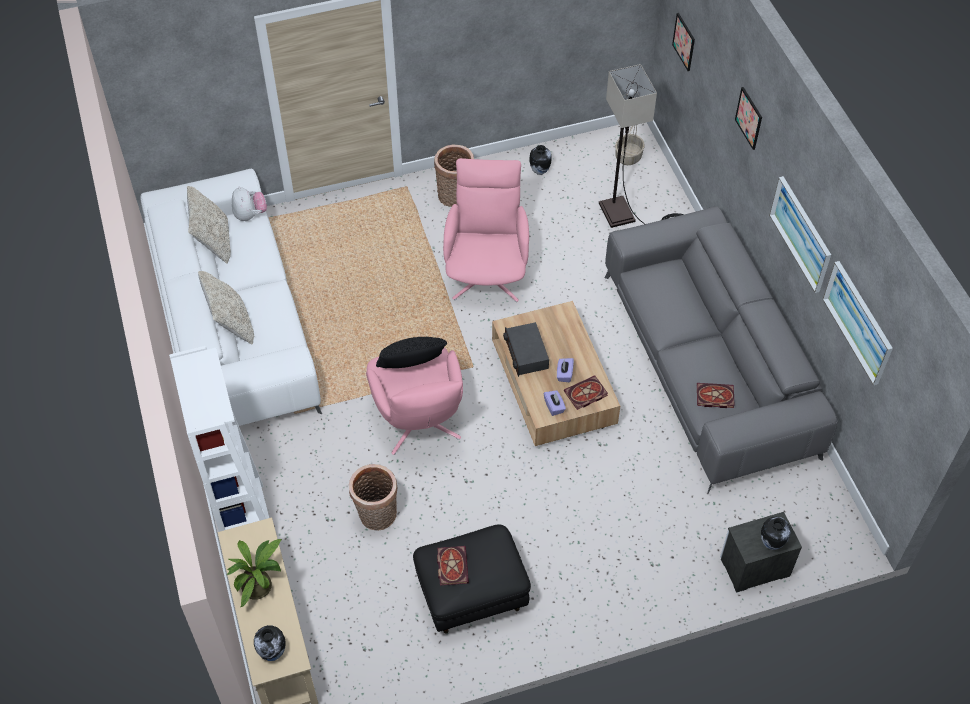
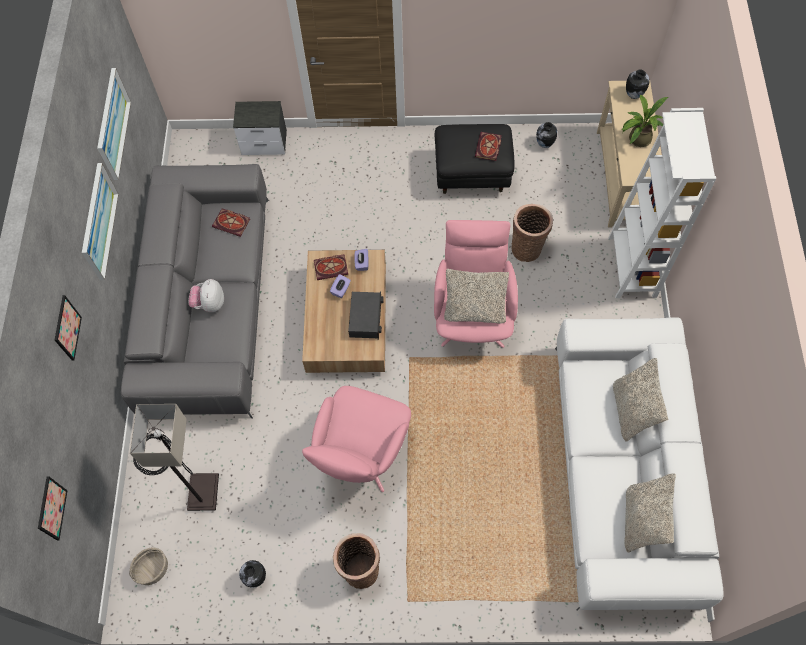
camera: 160 degrees left, 10 degrees up
(250, 215) = (598, 548): plush toy -> plush toy (209, 303)
(411, 370) = (475, 309): black pillow -> beige pillow
(771, 543) = (254, 109): vase -> vase (544, 144)

